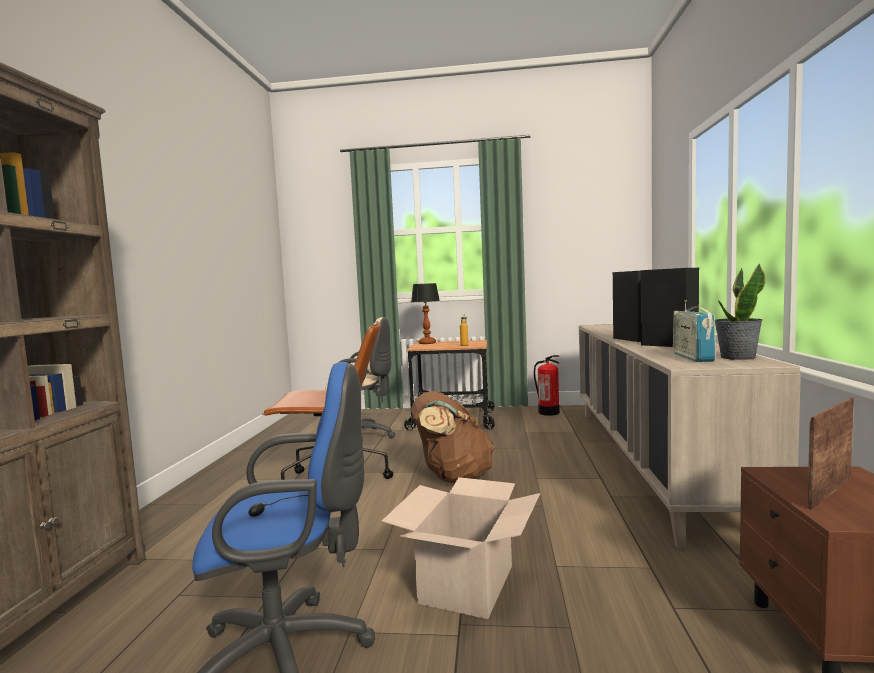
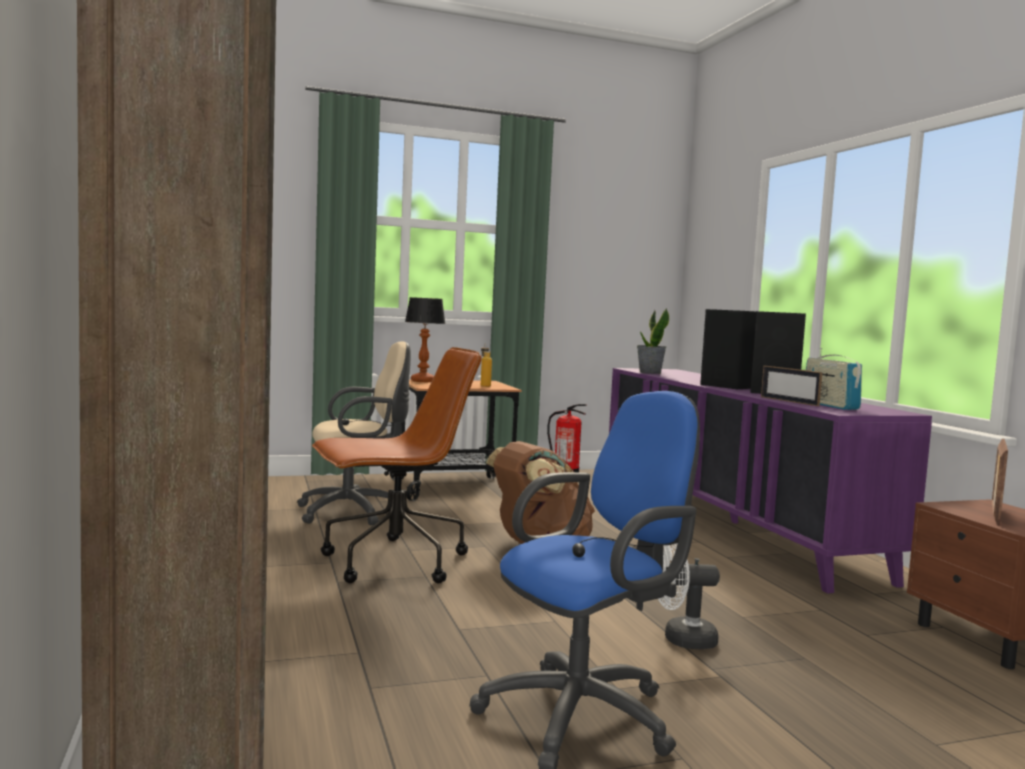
camera: 25 degrees left, 0 degrees up
(468, 584) = (681, 639): cardboard box -> white fan
(650, 460) = (728, 523): beige cabinet -> purple cabinet
(657, 353) = (789, 401): none -> picture frame
(737, 357) = (867, 407): potted plant -> potted plant (649, 372)

